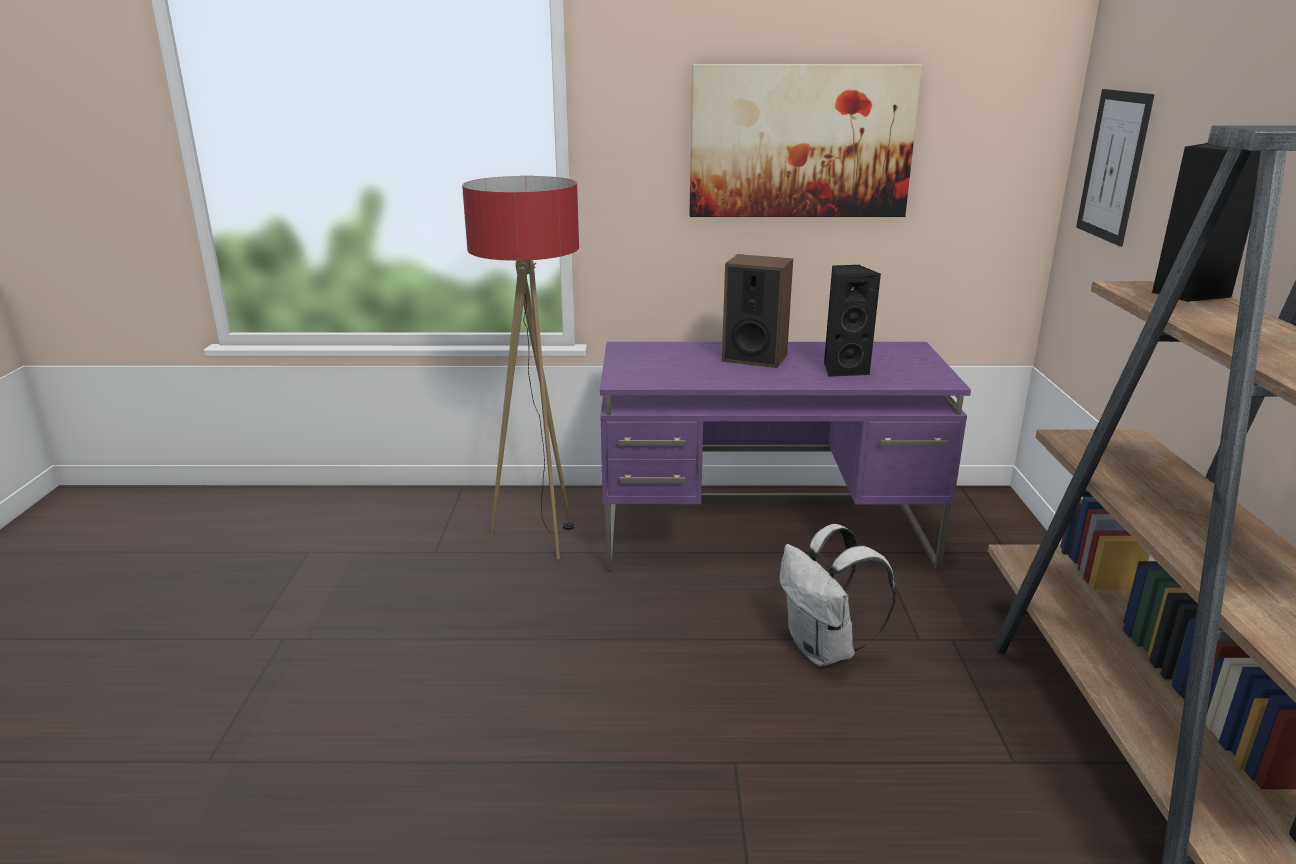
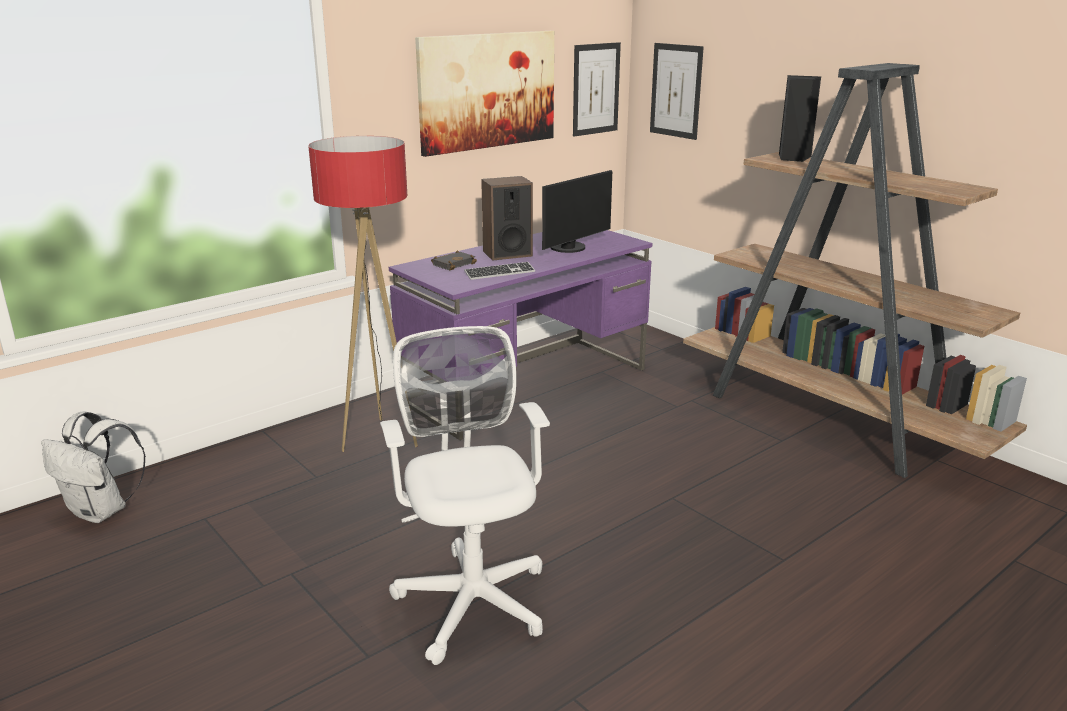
camera: 40 degrees left, 0 degrees up
(366, 756) = (472, 597): none -> white office chair
(673, 355) = (453, 264): none -> black book
(699, 378) = (500, 273): none -> keyboard
(825, 650) = (641, 430): white backpack -> white backpack (102, 511)
(843, 370) = (571, 248): black speaker -> monitor
(999, 155) = (596, 89): none -> picture

